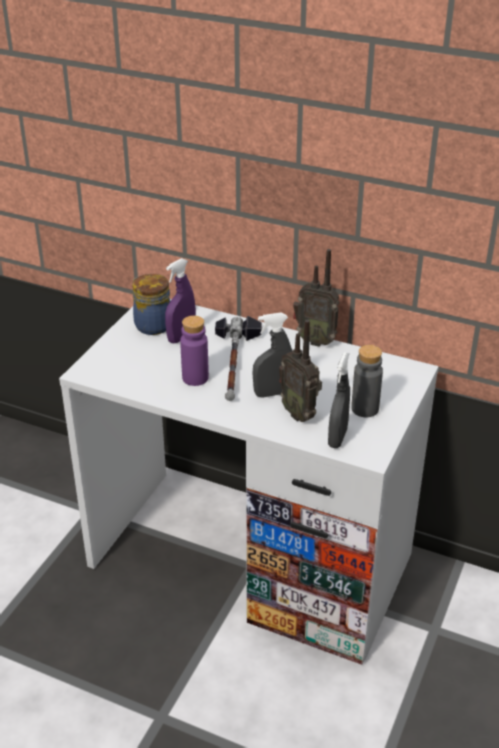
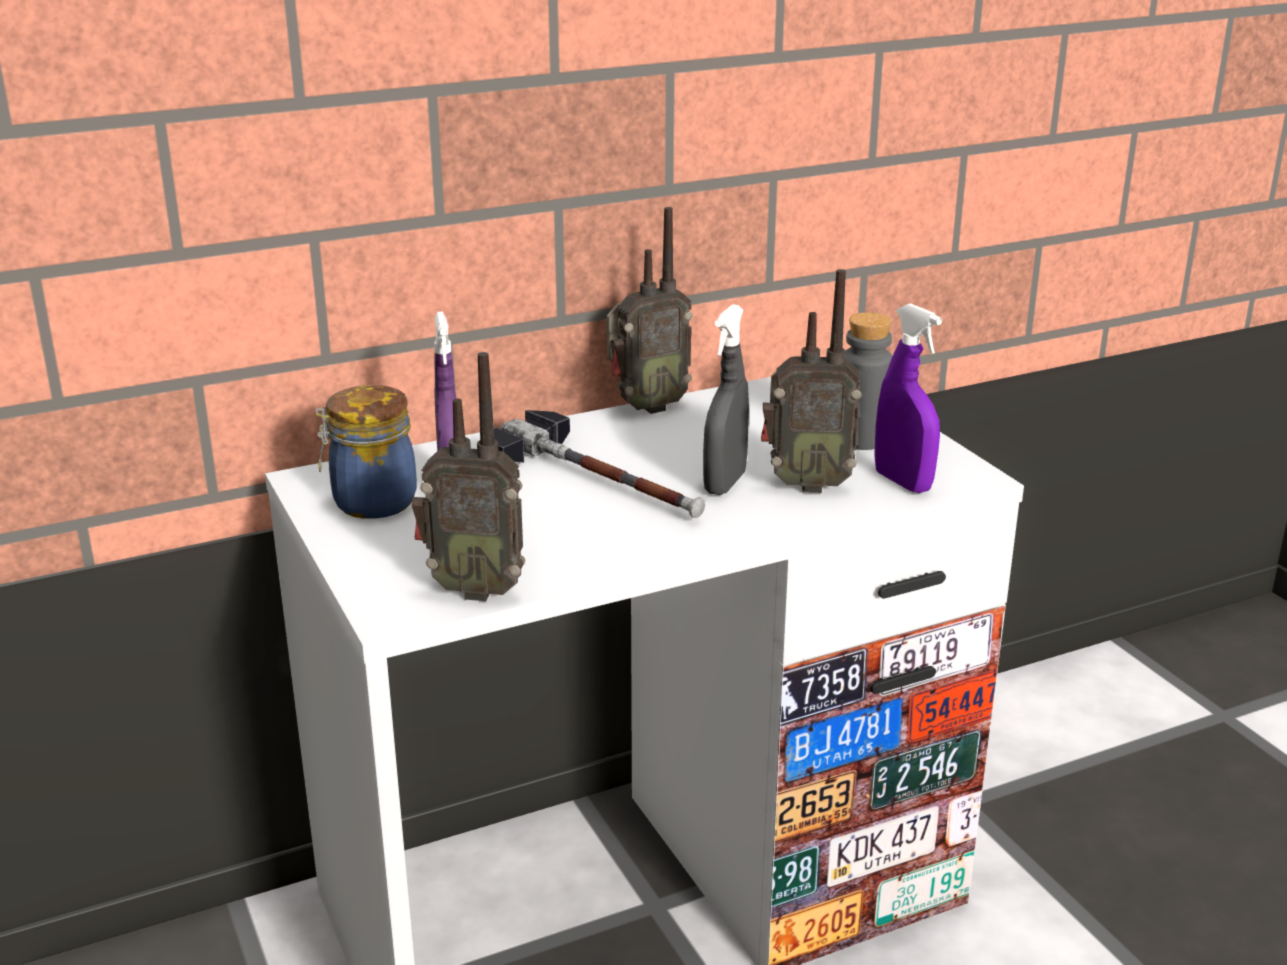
camera: 50 degrees left, 10 degrees down
(119, 380) = (475, 589): none -> radio
(195, 378) = (585, 524): purple bottle -> none
(337, 438) = (902, 482): grey spray bottle -> purple spray bottle

